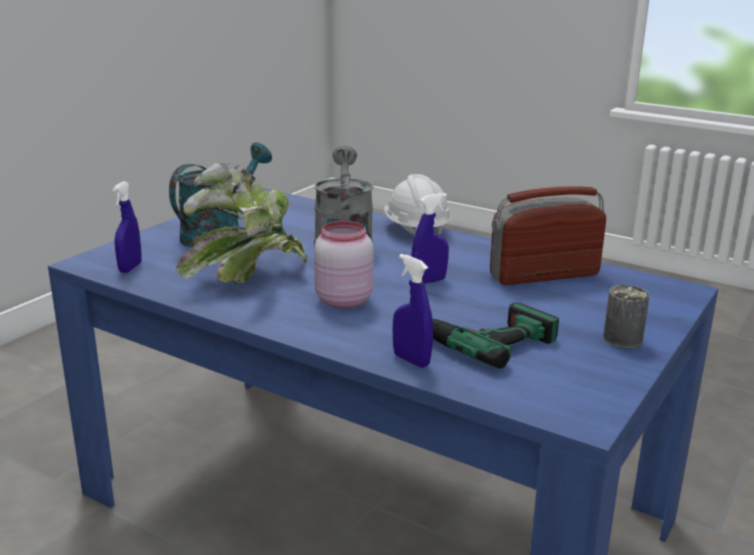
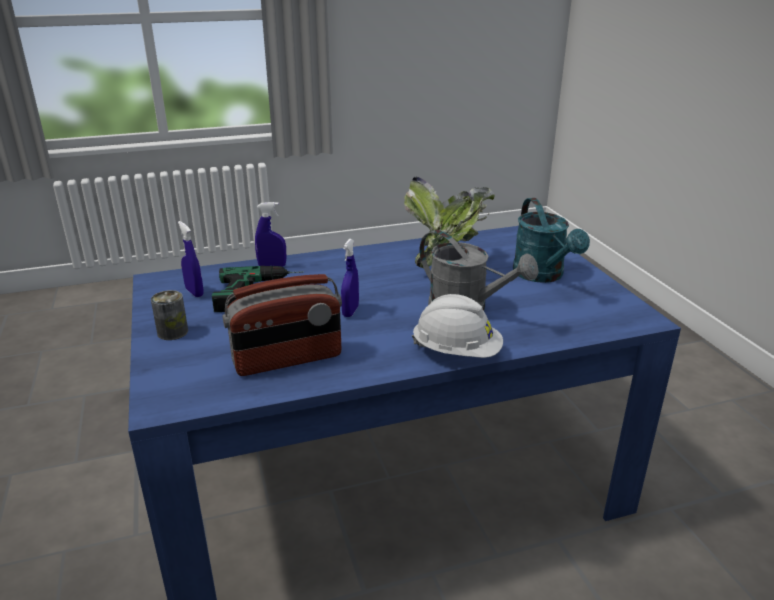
camera: 130 degrees right, 5 degrees up
(130, 268) = (504, 239): blue spray bottle -> blue spray bottle (194, 292)
(342, 300) = (367, 275): pink jar -> none
(543, 275) = (288, 360): radio -> radio turned 45 degrees clockwise

